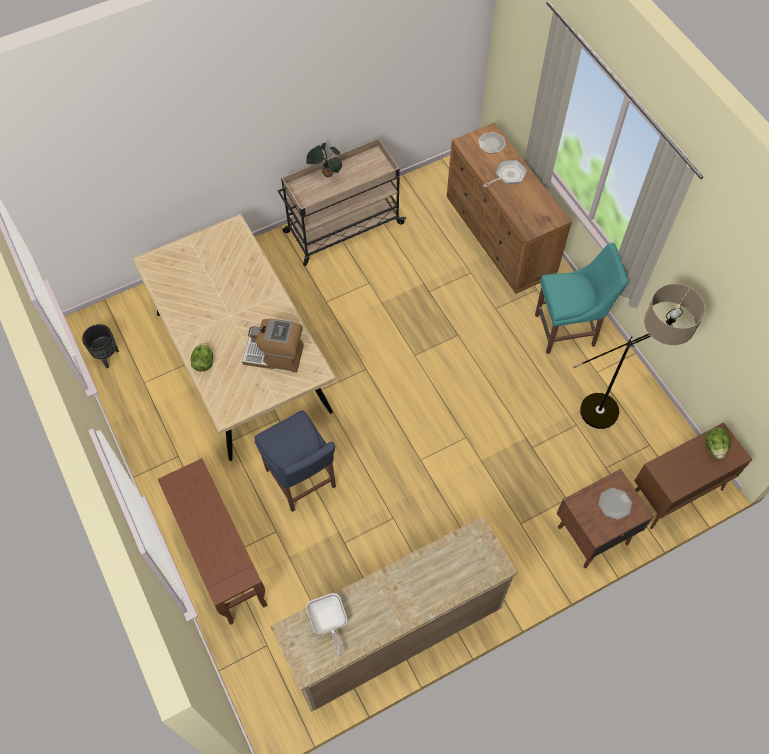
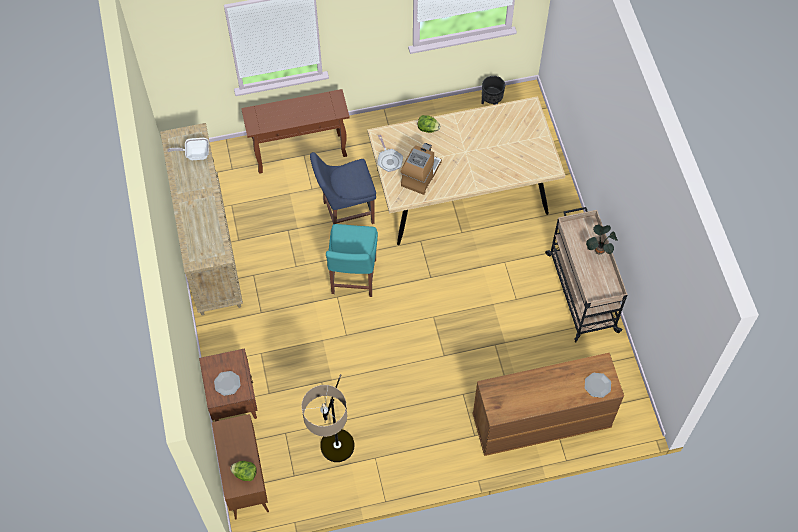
camera: 105 degrees right, 0 degrees up
(508, 176) = (555, 388): frying pan -> frying pan (389, 160)
(568, 330) = (424, 448): turquoise chair -> turquoise chair (353, 279)

